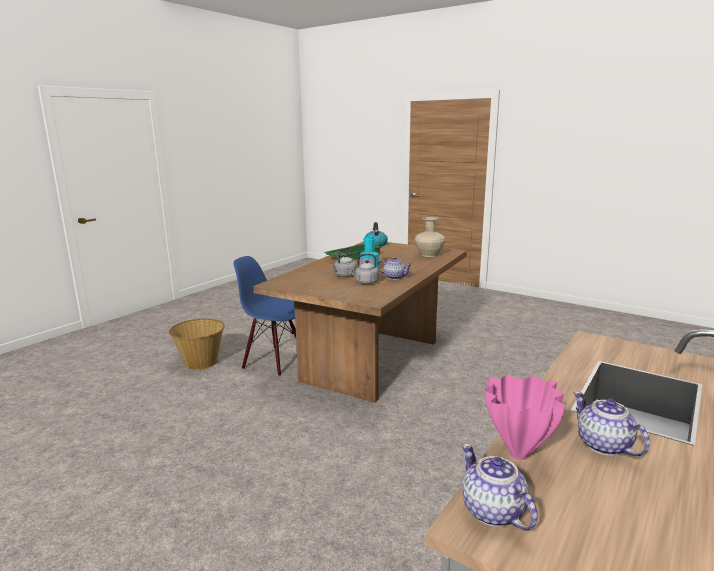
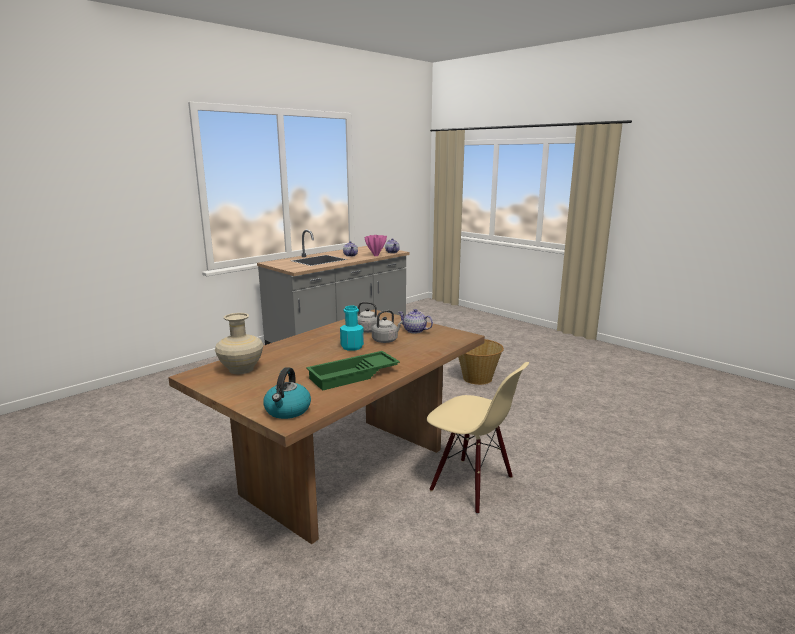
camera: 170 degrees left, 0 degrees up
(200, 363) = (574, 493): basket -> basket (477, 378)
(275, 361) = (471, 484): blue chair -> beige chair
(394, 277) = (334, 335): teapot -> teapot (415, 331)

